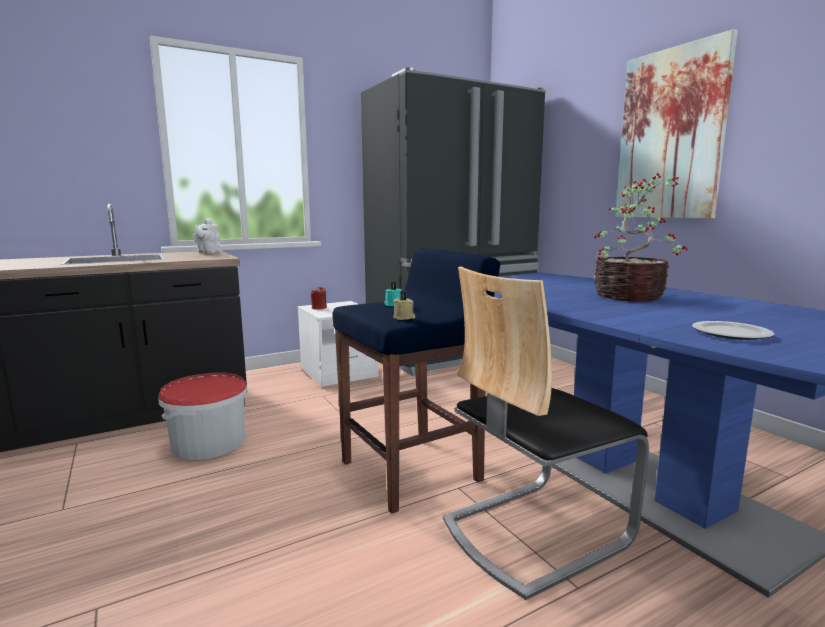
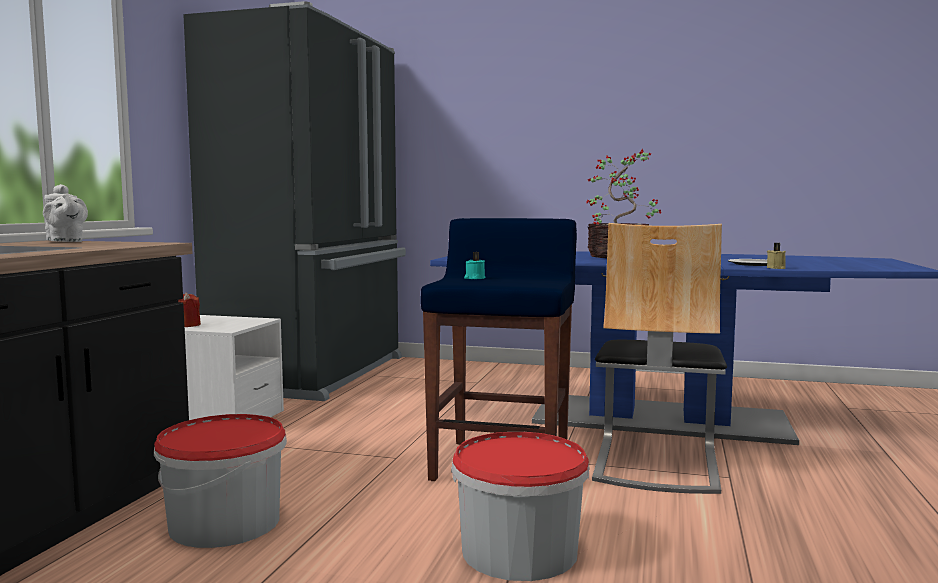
camera: 45 degrees left, 5 degrees down
(268, 550) = (519, 551): none -> bucket
(404, 318) = (535, 282): beige candle -> beige candle (776, 268)
(670, 135) = (548, 116): picture -> none

